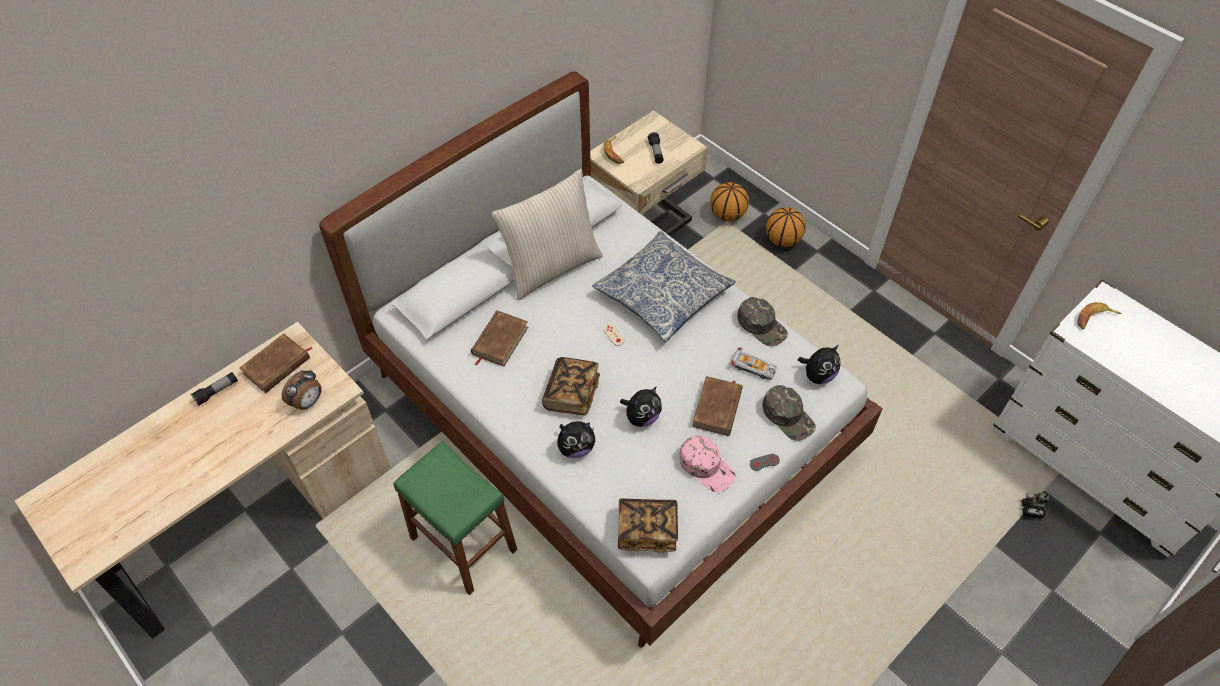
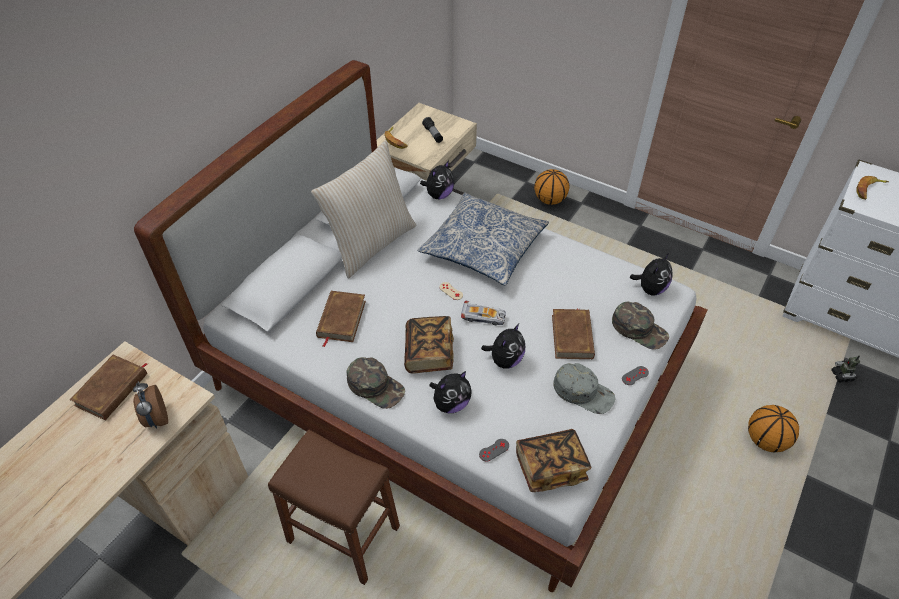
camera: 15 degrees left, 5 degrees down
(217, 392) = (48, 431): flashlight -> none
(308, 402) = (156, 419): alarm clock -> alarm clock turned 135 degrees clockwise
(463, 544) = (343, 534): green stool -> brown stool
(600, 502) = (494, 450): none -> grey game controller
(637, 226) = (439, 195): none -> plush toy
(706, 466) = (583, 392): pink cap -> grey cap
(728, 215) = (496, 188): basketball -> basketball (766, 440)
(753, 367) = (590, 293): toy car -> toy car (483, 316)
(762, 325) = (583, 256): green cap -> green cap (376, 386)

